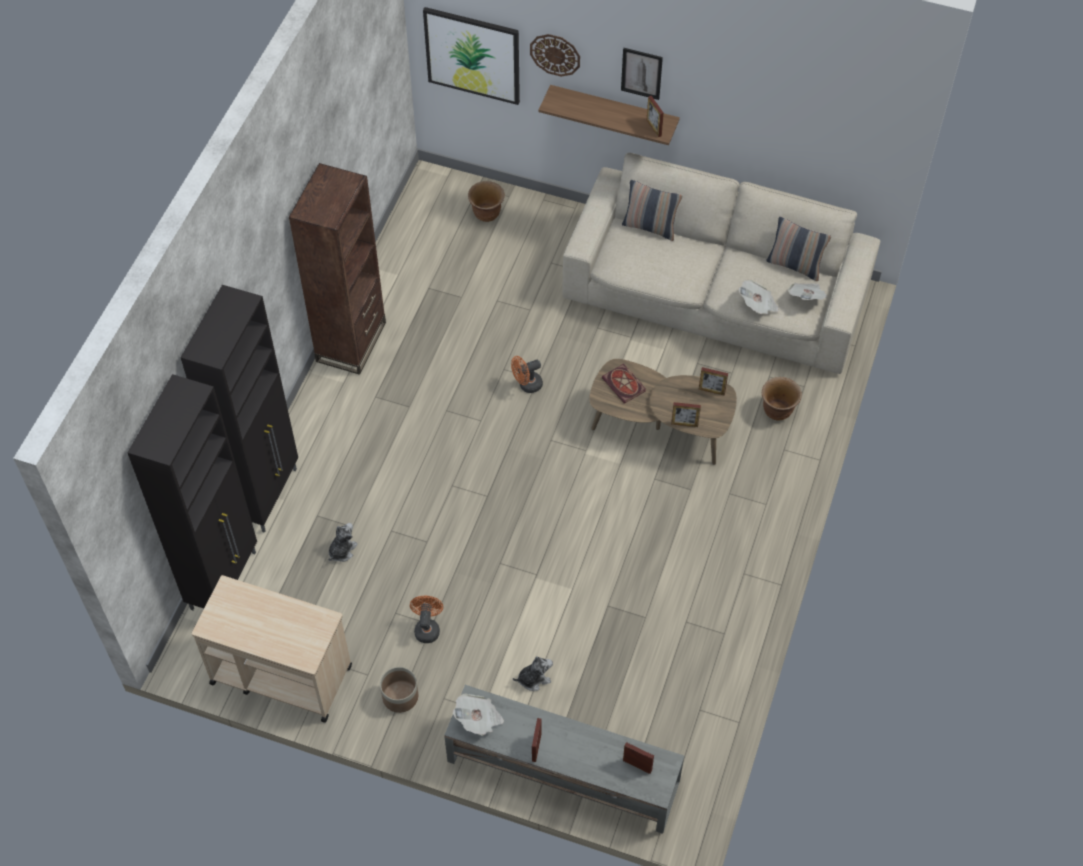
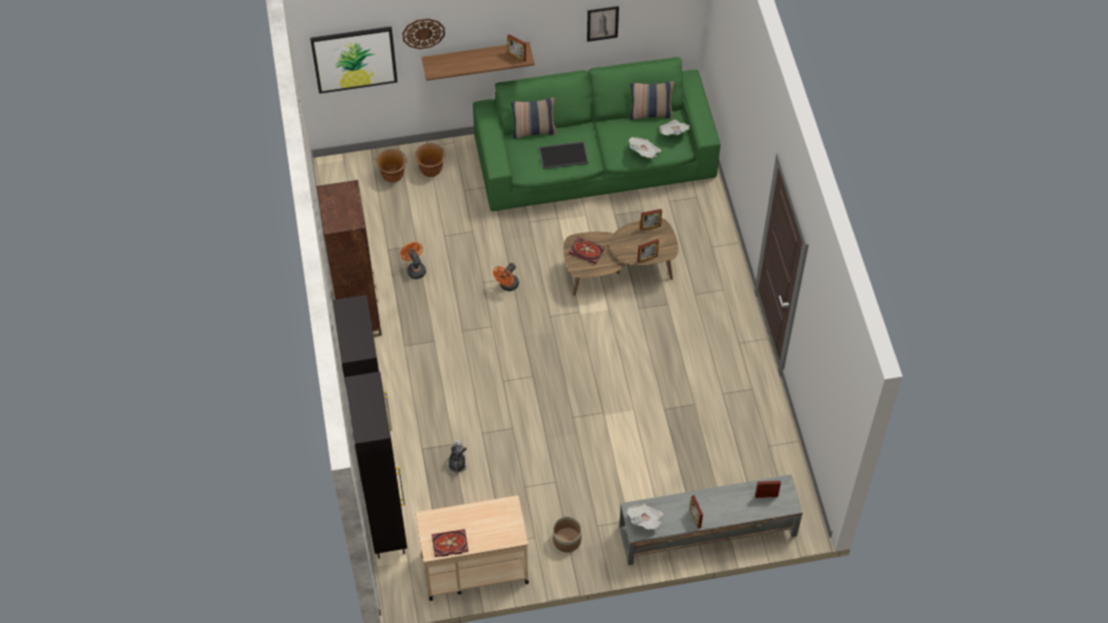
camera: 30 degrees left, 0 degrees up
(230, 629) = (449, 544): none -> book
(427, 628) = (553, 485): orange fan -> orange fan (415, 269)
(534, 678) = (648, 481): plush toy -> none
(641, 73) = (495, 21): picture -> picture (602, 23)
(665, 266) = (563, 154): none -> tray
(715, 294) = (595, 160): beige sofa -> green sofa
(777, 411) = (690, 222): brown planter -> brown planter (431, 170)

